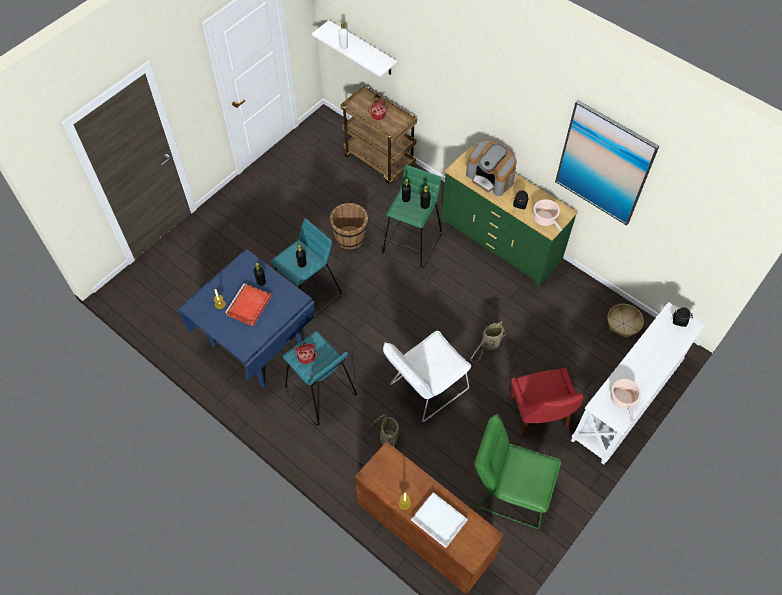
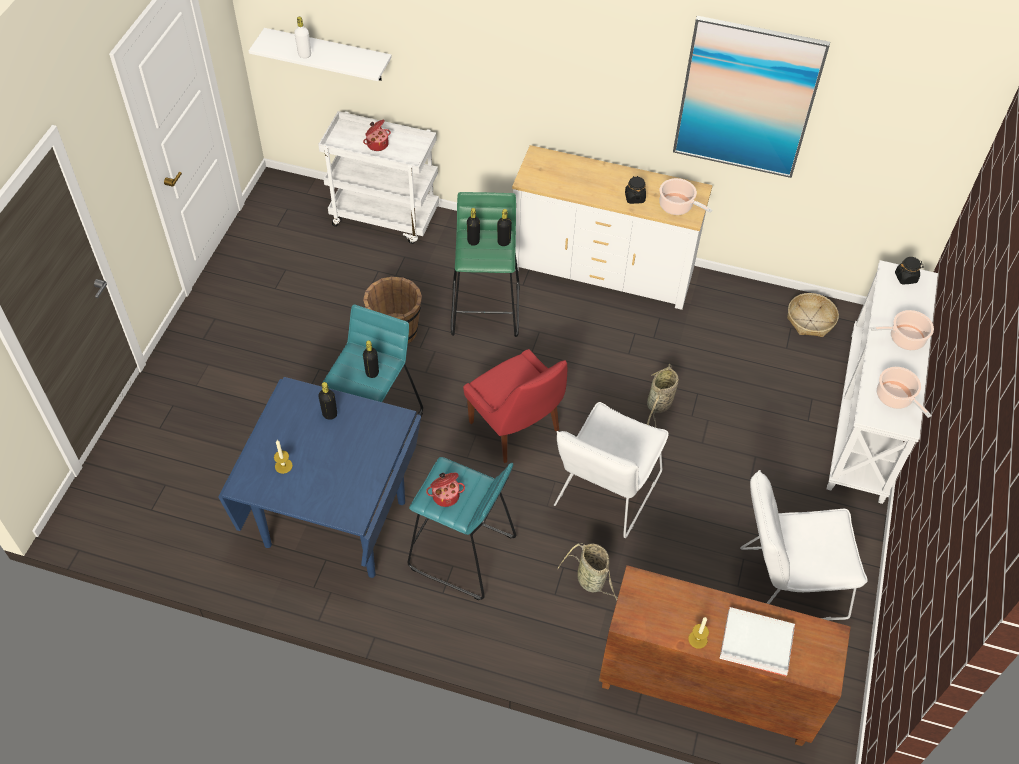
camera: 25 degrees left, 5 degrees down
(248, 306) = (329, 454): red tray -> none
(380, 161) = (386, 217): brown cart -> white cart
(491, 177) = (578, 176): coffee machine -> none
(501, 240) = (602, 269): green dresser -> white dresser
(509, 489) = (784, 583): green chair -> white chair
(539, 415) = (770, 472): red chair -> red chair (516, 429)
(653, 362) = (904, 339): none -> cooking pot

